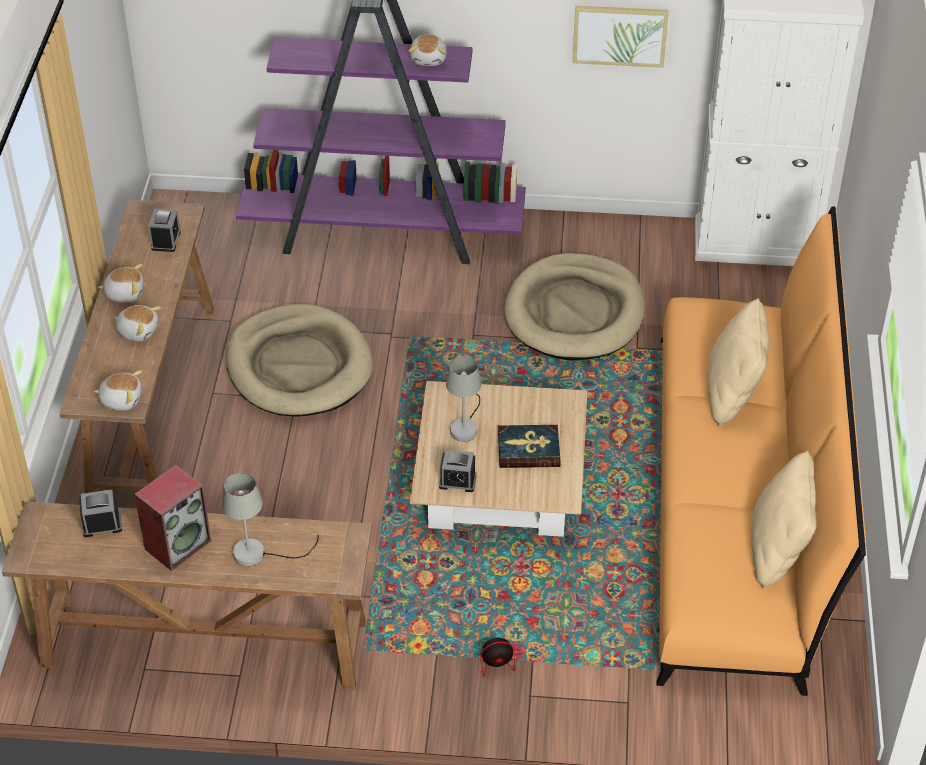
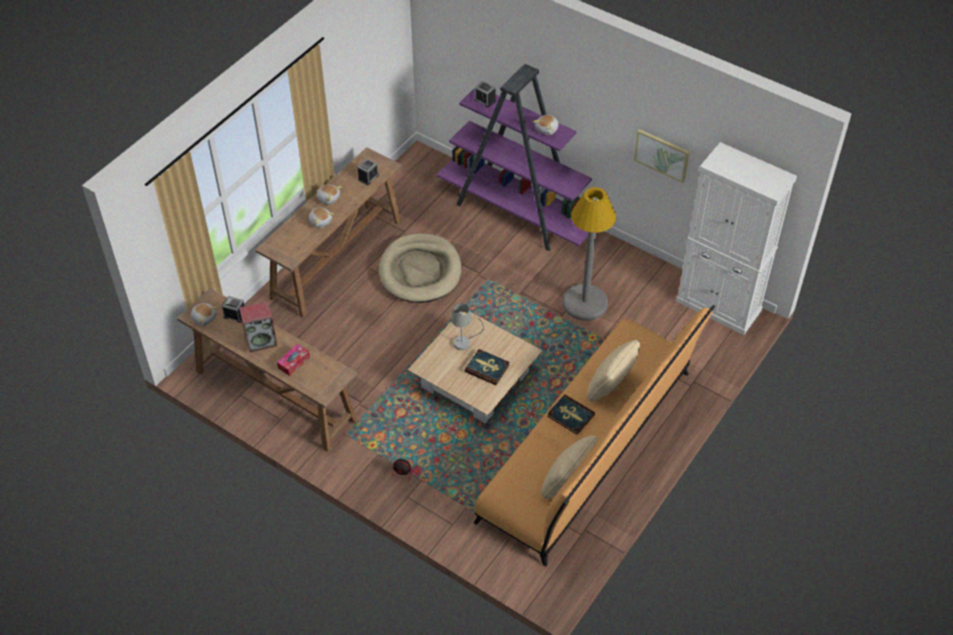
camera: 30 degrees right, 5 degrees up
(121, 399) = (288, 254): plush toy -> plush toy (204, 318)
(259, 553) = (294, 362): grey table lamp -> tissue box
(457, 481) = (438, 369): alarm clock -> alarm clock (485, 100)
(575, 312) = (585, 303): beige dog bed -> grey floor lamp
(710, 456) = (570, 416): none -> book

